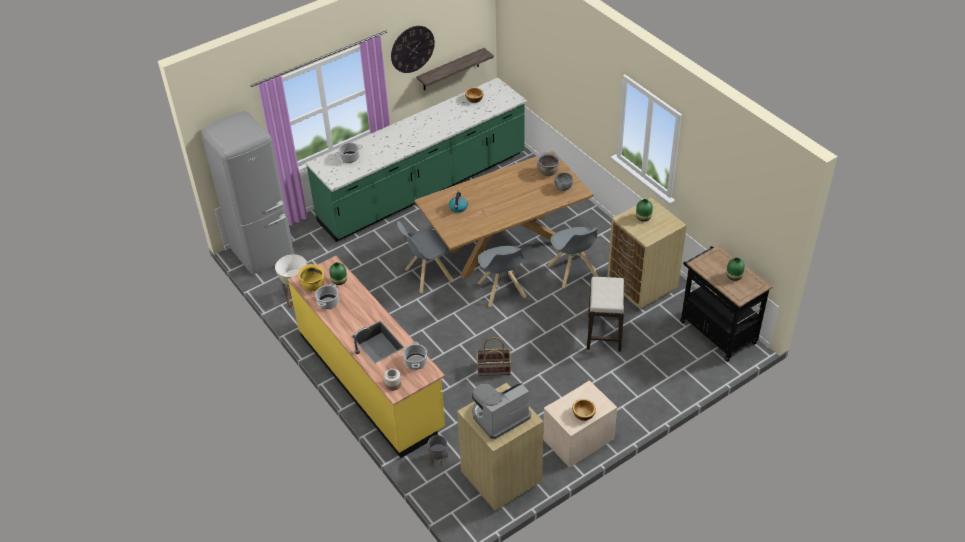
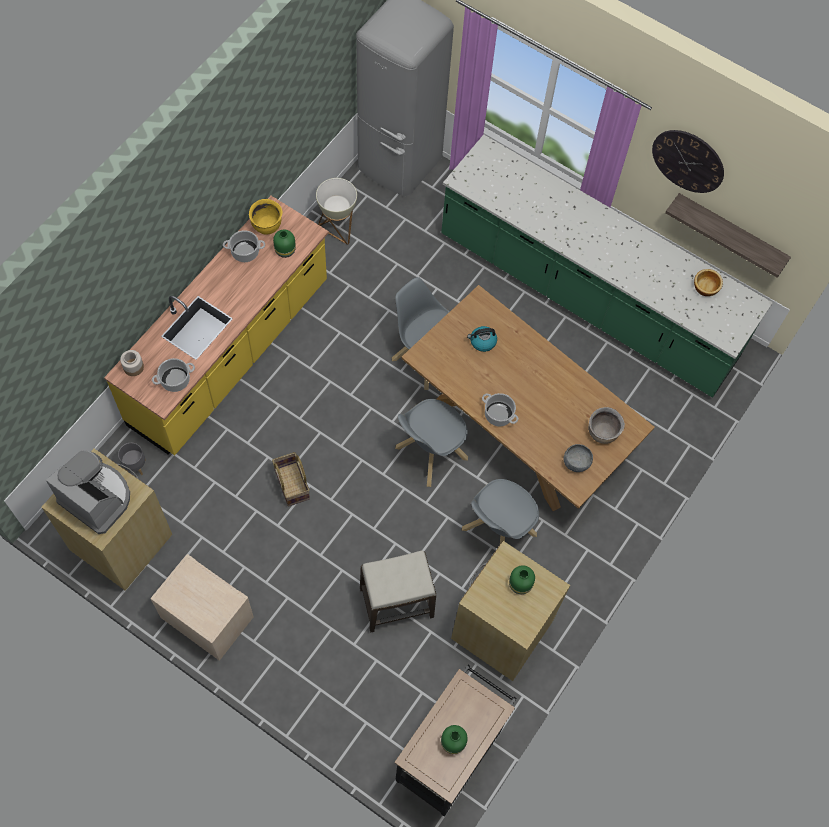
camera: 65 degrees right, 20 degrees up
(349, 158) = (513, 179): cooking pot -> cooking pot (498, 414)
(583, 414) = (189, 604): bowl -> none

